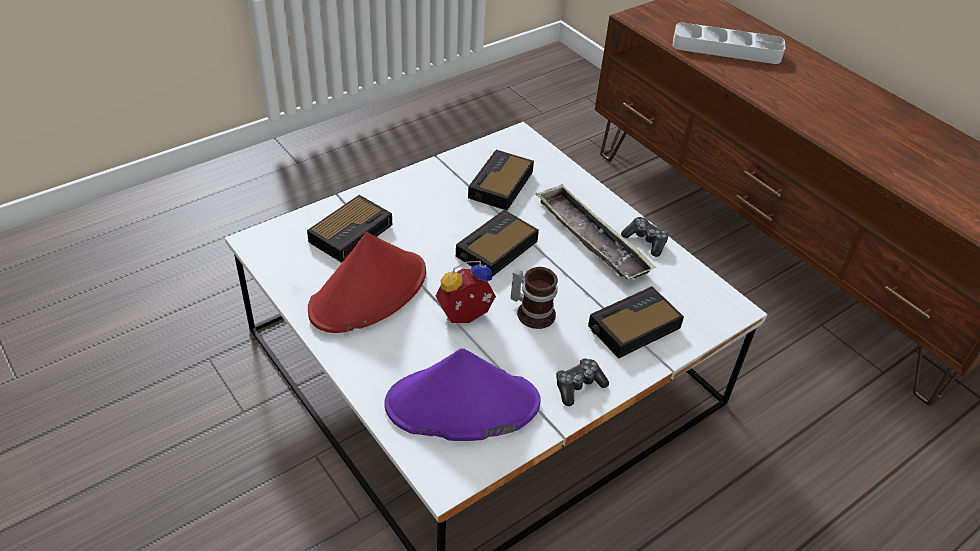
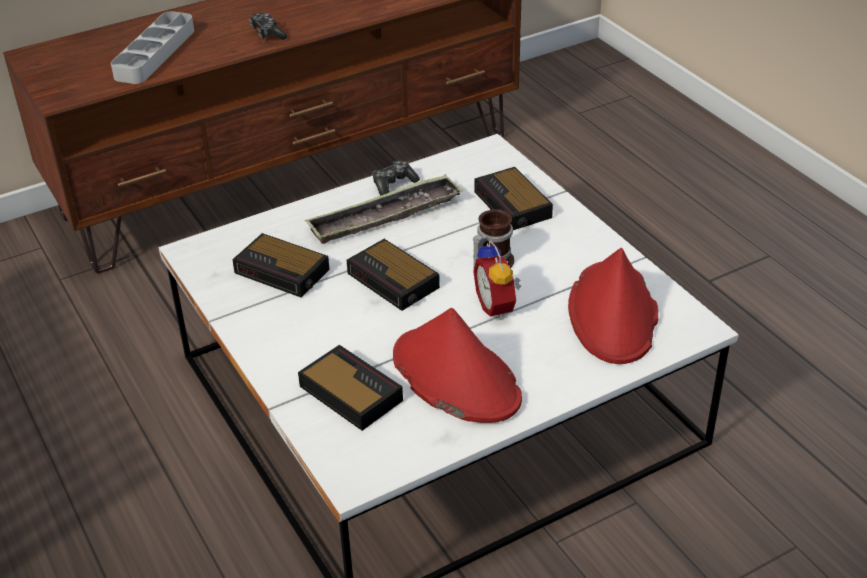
camera: 80 degrees left, 5 degrees down
(461, 405) = (613, 314): purple hat -> red hat
(578, 386) = (586, 243): game controller -> game controller (268, 33)

